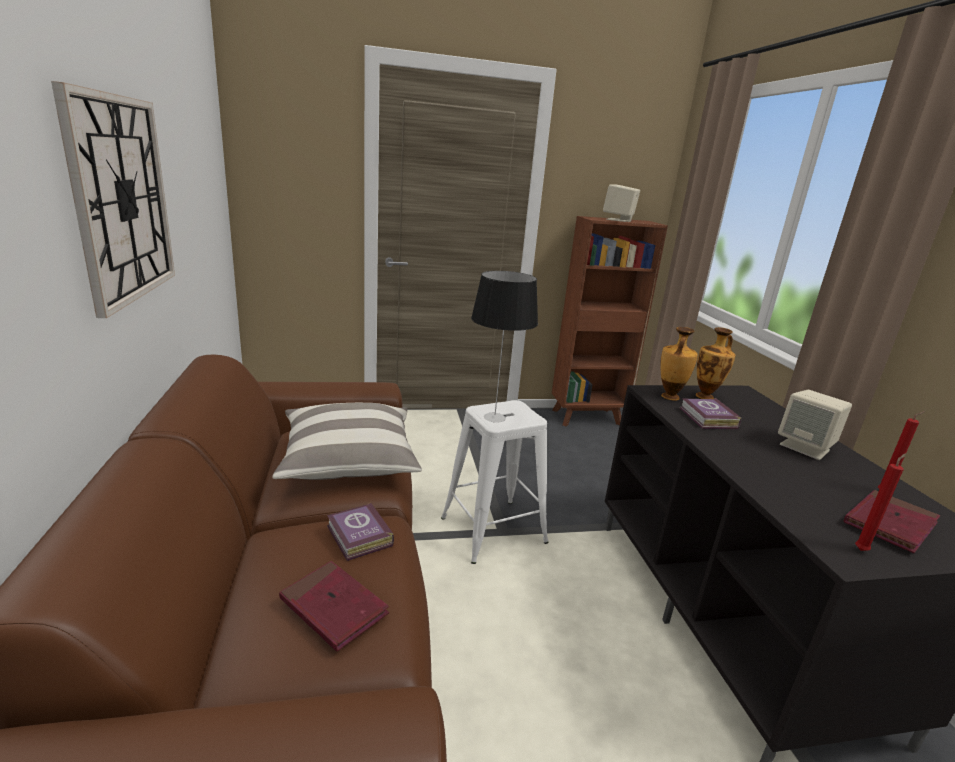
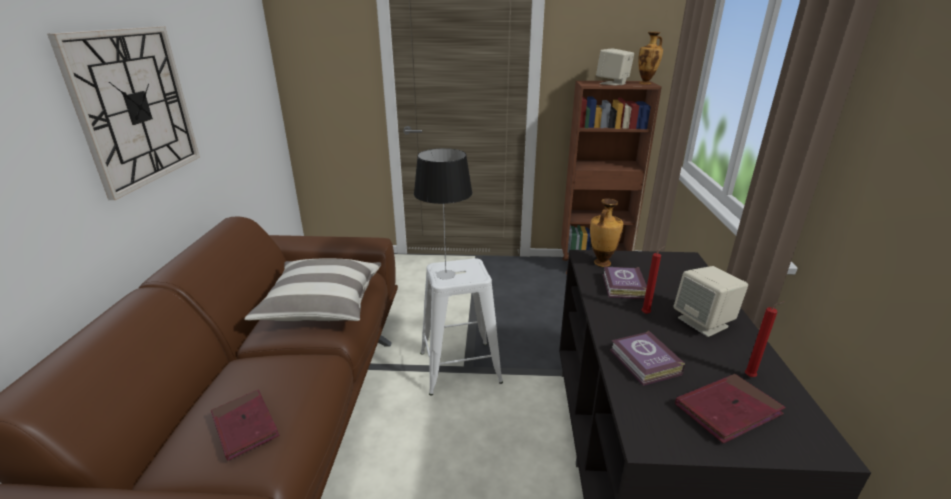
camera: 15 degrees right, 5 degrees up
(359, 537) = (293, 371): book -> book (644, 363)
(706, 396) = (640, 263): vase -> vase (646, 83)
(862, 550) = (672, 433): red candle -> red candle (647, 313)

